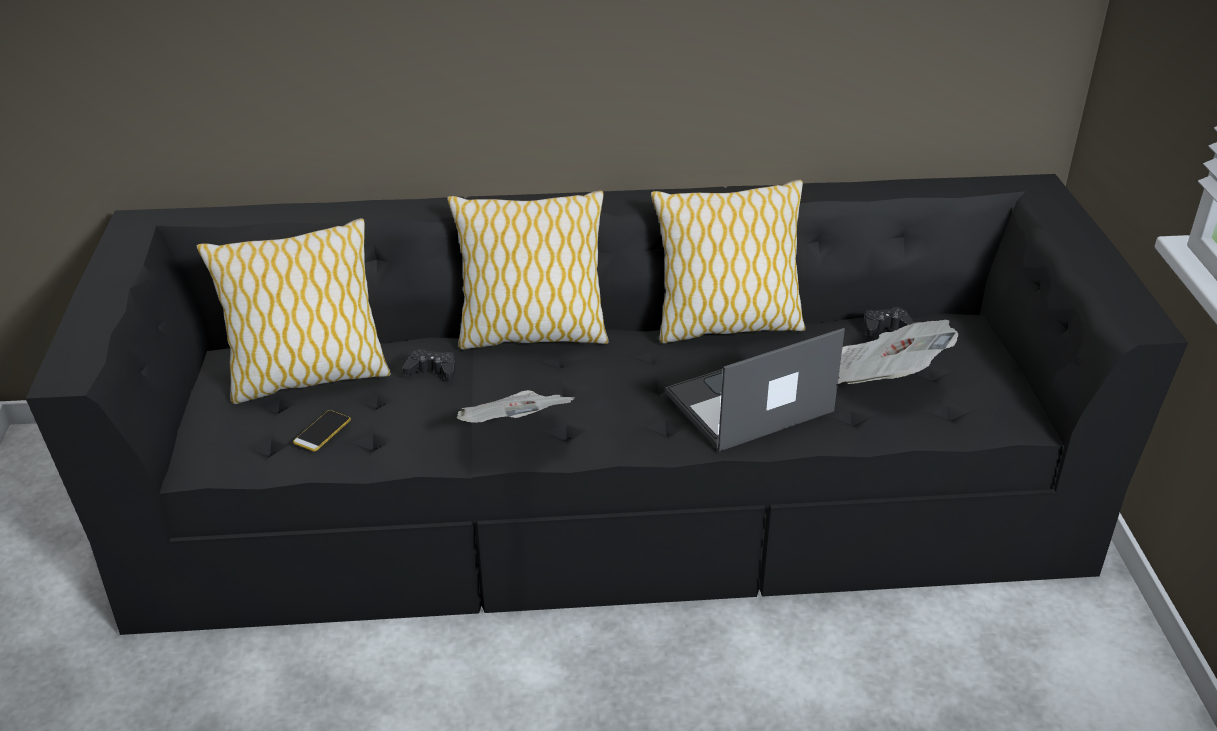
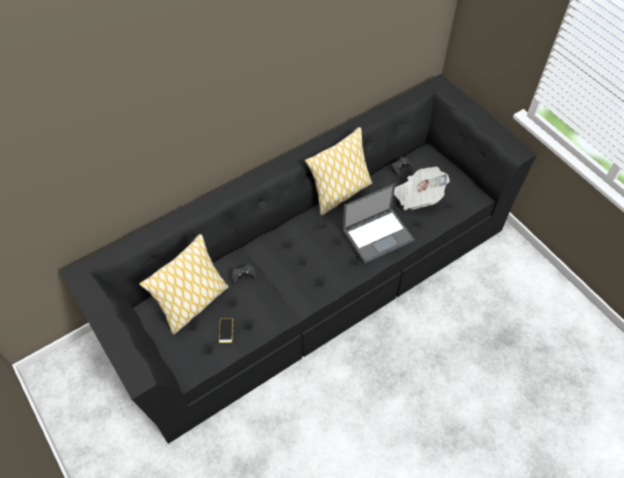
camera: 30 degrees left, 20 degrees up
(516, 431) = (302, 292): newspaper -> none
(532, 334) = (266, 234): pillow -> none
(747, 403) = (378, 234): laptop -> laptop turned 150 degrees counterclockwise

